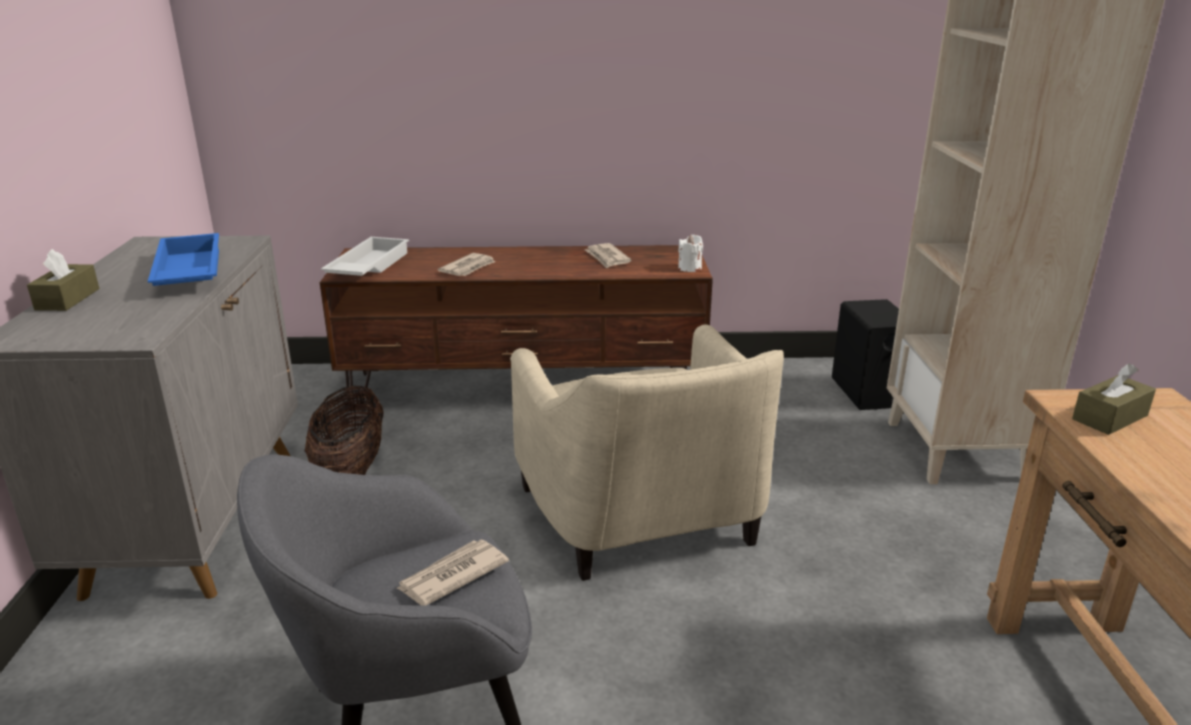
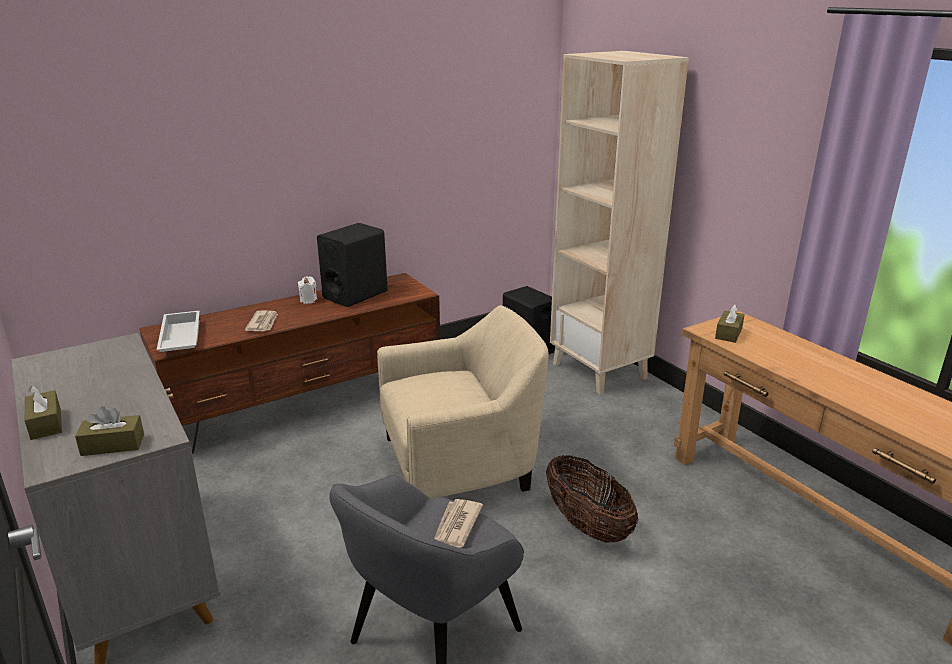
camera: 30 degrees left, 0 degrees up
(85, 334) = (113, 445): none -> brown tissue box
(187, 273) = (118, 378): blue tray -> none
(351, 470) = (230, 499): basket -> basket (587, 525)
(607, 258) = (355, 294): newspaper -> black speaker
(643, 517) = (461, 464): beige armchair -> beige armchair turned 60 degrees counterclockwise
(689, 268) = (418, 291): white candle -> white candle (308, 300)

